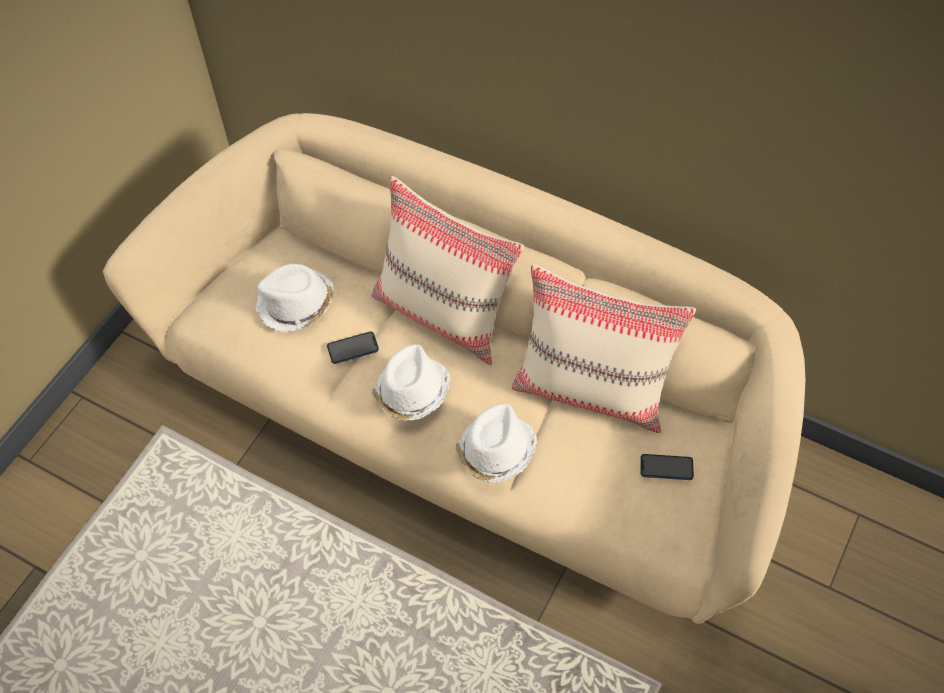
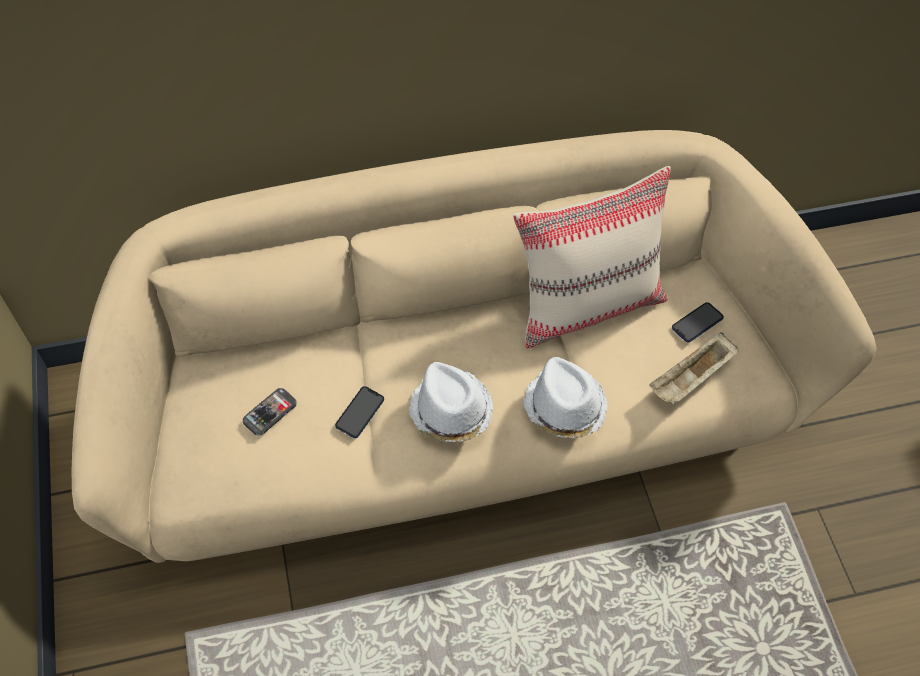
camera: 45 degrees left, 0 degrees up
(296, 305) = (270, 412): white hat -> phone
(445, 314) = (410, 327): beige pillow -> none
(616, 505) = (691, 379): none -> beige tray

